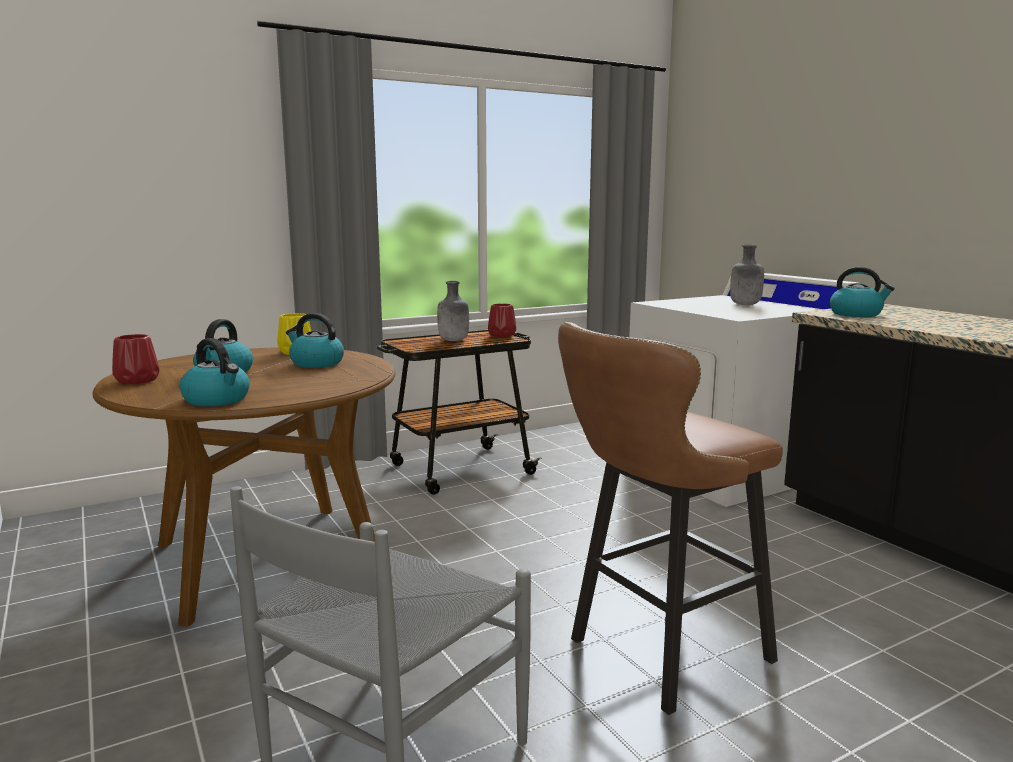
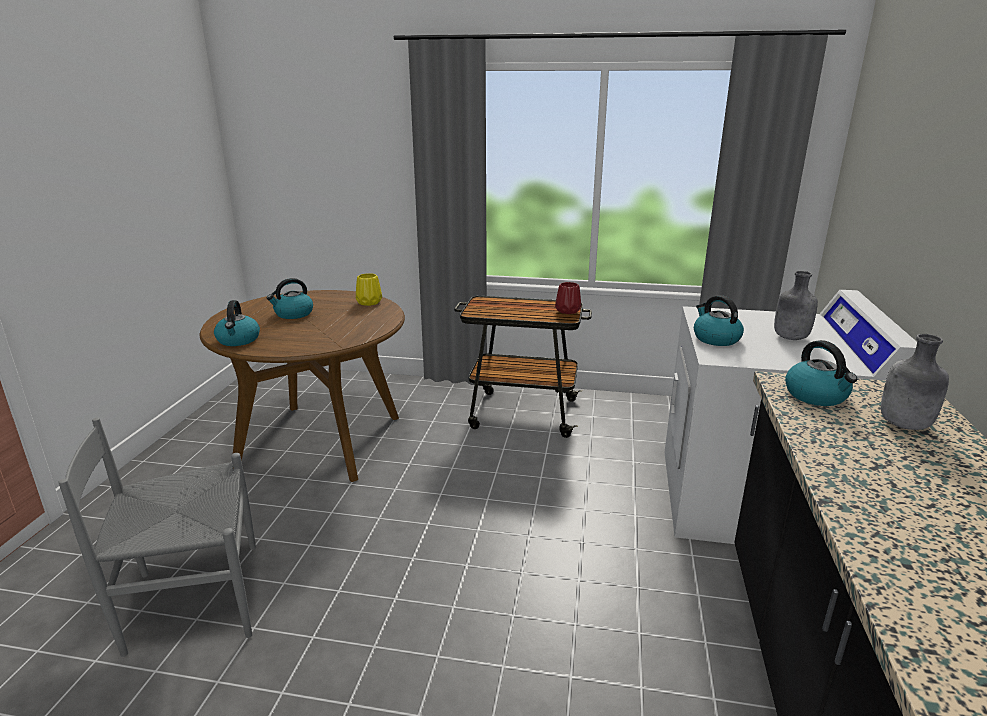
camera: 40 degrees right, 10 degrees up
(138, 380) = (247, 310): red vase -> none
(316, 363) = (353, 318): kettle -> kettle (715, 339)
(453, 340) = (521, 309): grey bottle -> grey bottle (904, 425)
(653, 657) = (400, 631): brown stool -> none

